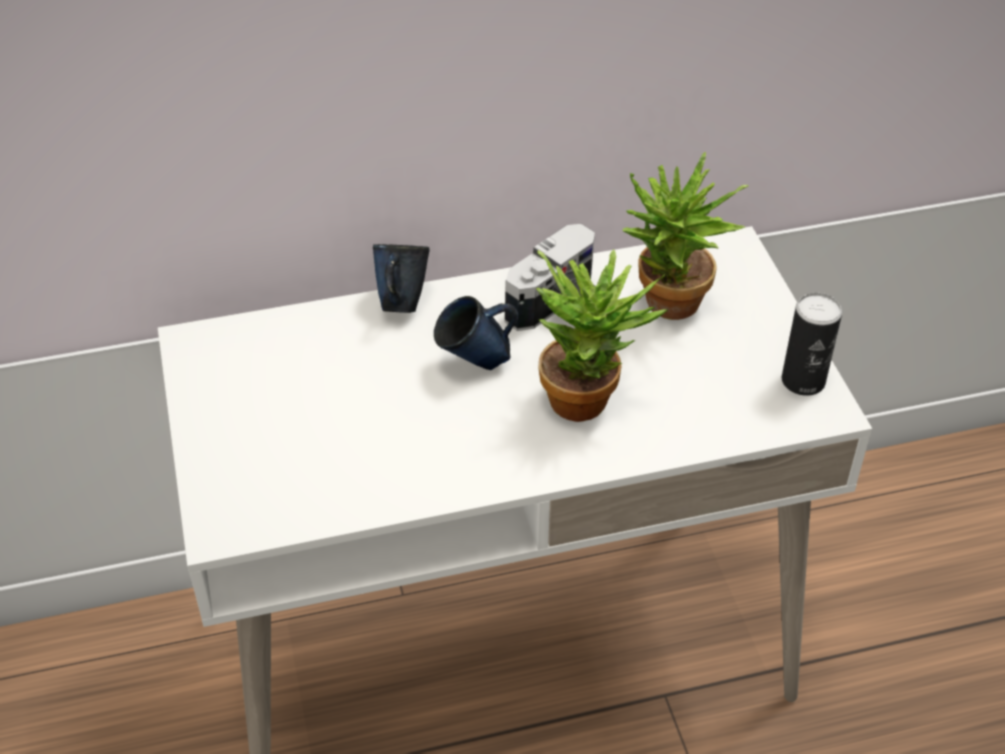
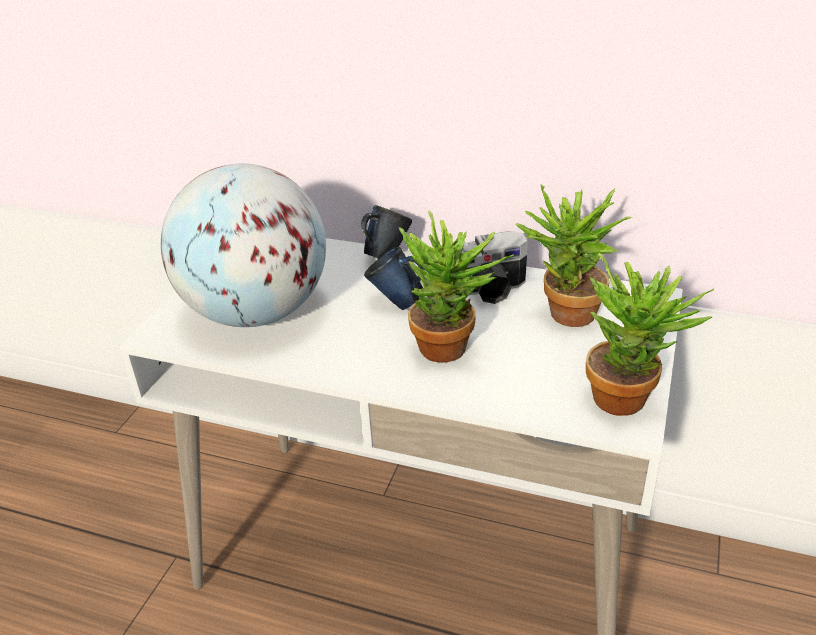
camera: 35 degrees right, 10 degrees down
(319, 445) = (256, 312): none -> globe
(803, 381) = (630, 398): can -> potted plant

